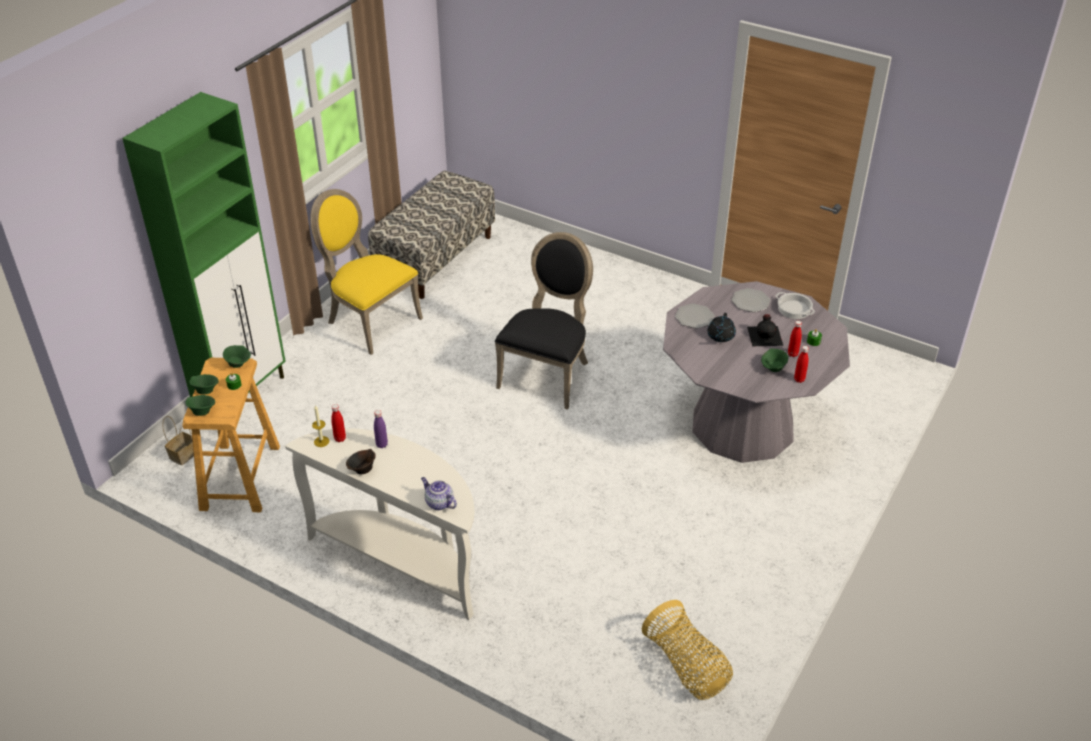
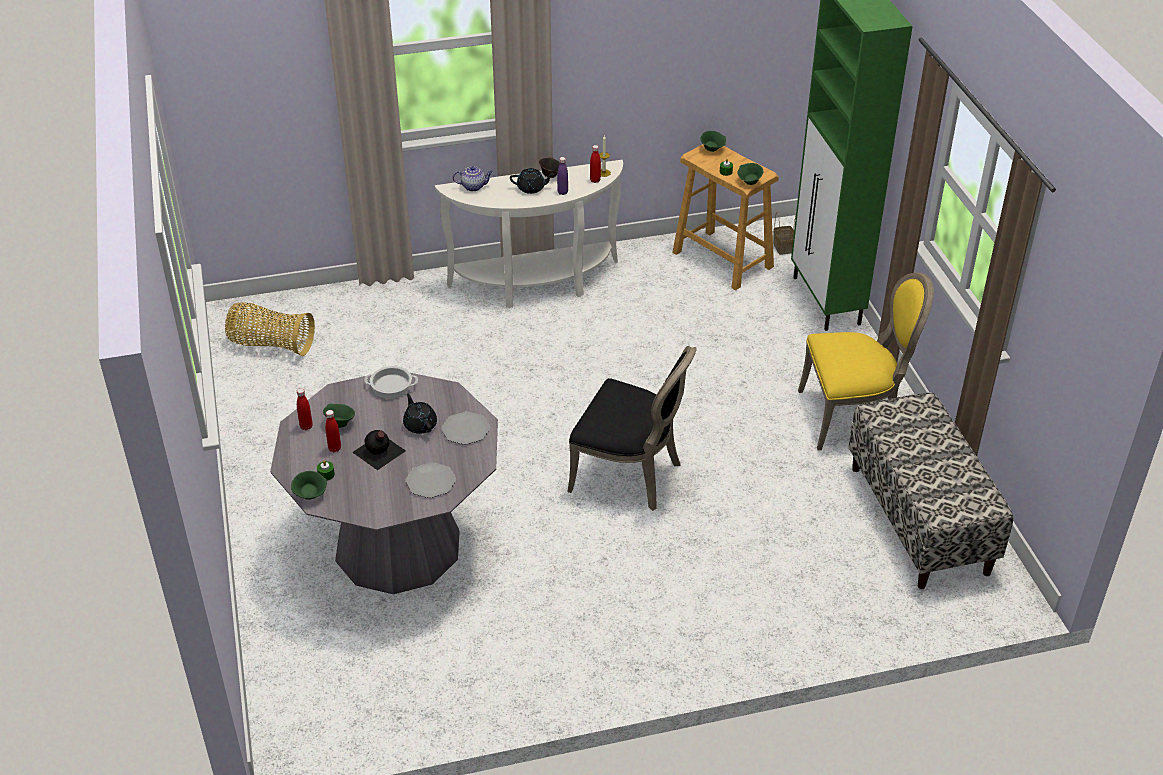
camera: 135 degrees right, 0 degrees up
(205, 390) = (736, 159): green bowl -> green bowl (311, 495)
(397, 466) = (531, 188): none -> black teapot
(548, 374) = (631, 475): black chair -> black chair turned 45 degrees counterclockwise
(794, 309) = (378, 500): cooking pot -> cooking pot (391, 386)

